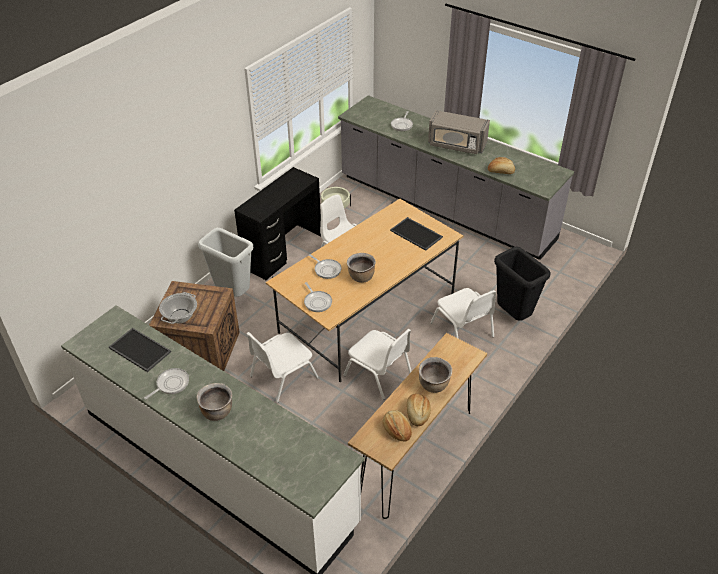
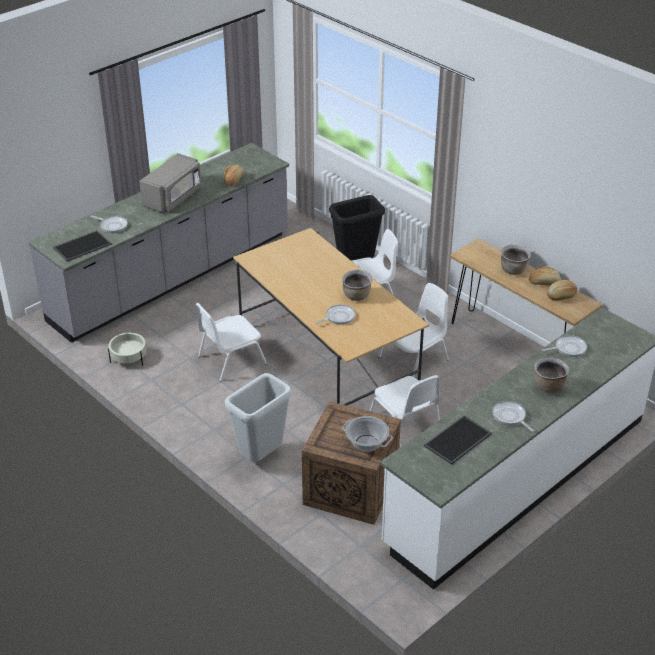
camera: 80 degrees left, 5 degrees down
(282, 251) = (196, 409): black desk -> none
(317, 302) = (387, 328): frying pan -> frying pan (568, 348)
(417, 234) = (298, 254): tray -> tray (82, 245)

